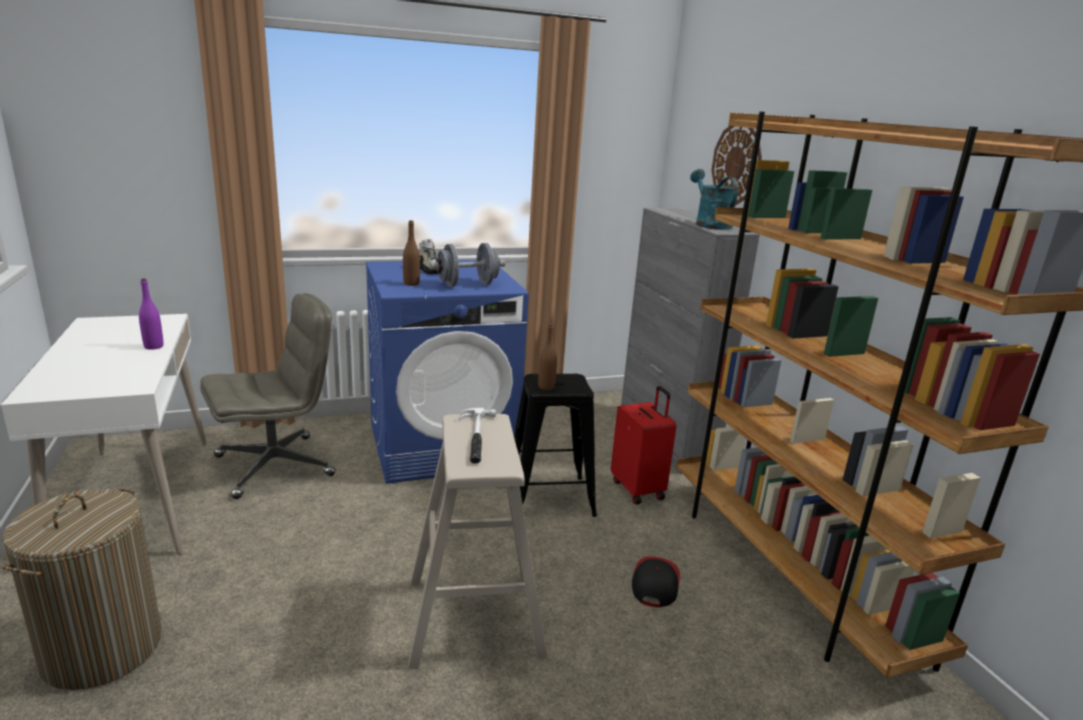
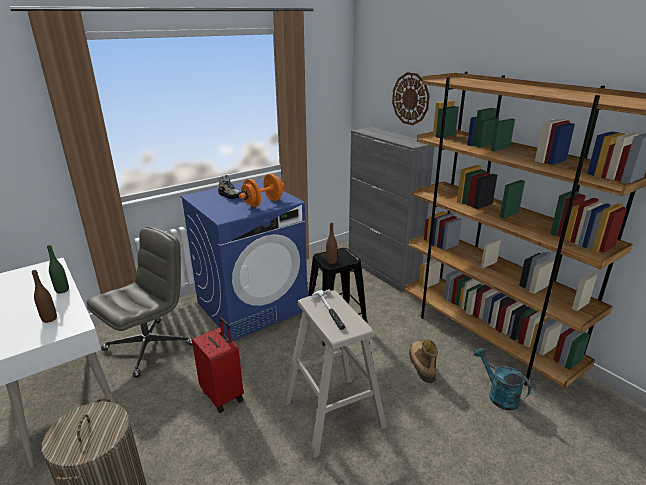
camera: 15 degrees left, 5 degrees up
(154, 346) = (62, 290): purple bottle -> green bottle
(411, 284) = (227, 209): brown bottle -> brown bottle (49, 319)
(467, 284) = (263, 203): grey dumbbell -> orange dumbbell
(638, 489) = (383, 308): red suitcase -> red suitcase (223, 395)
(654, 583) = (421, 365): cap -> boot
(709, 224) = (401, 139): turquoise watering can -> turquoise watering can (498, 395)

